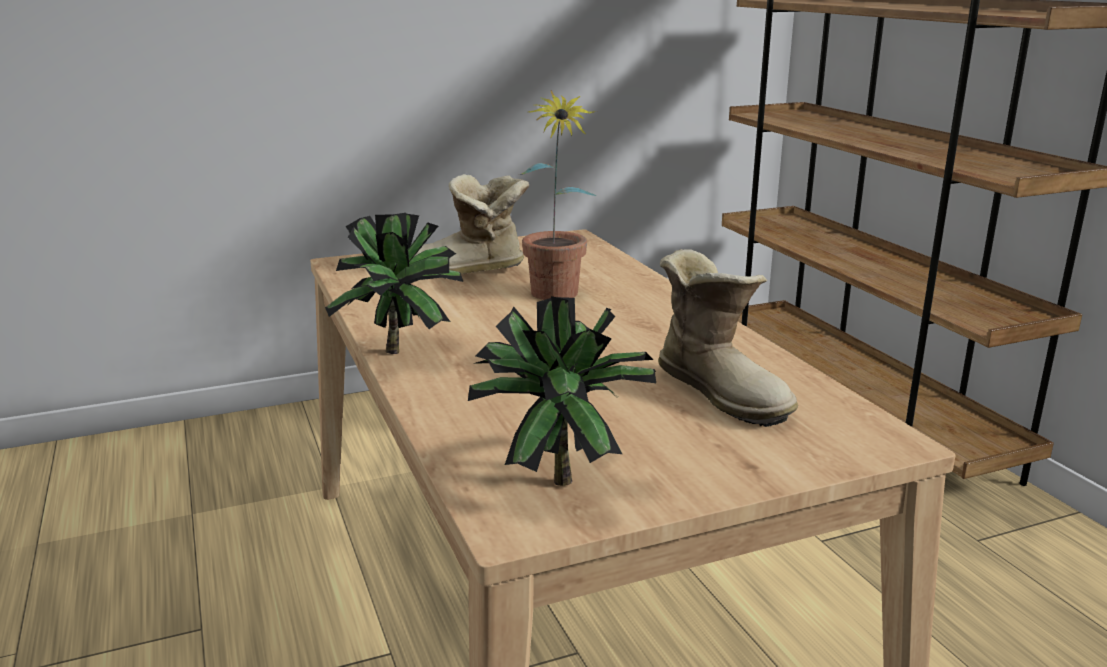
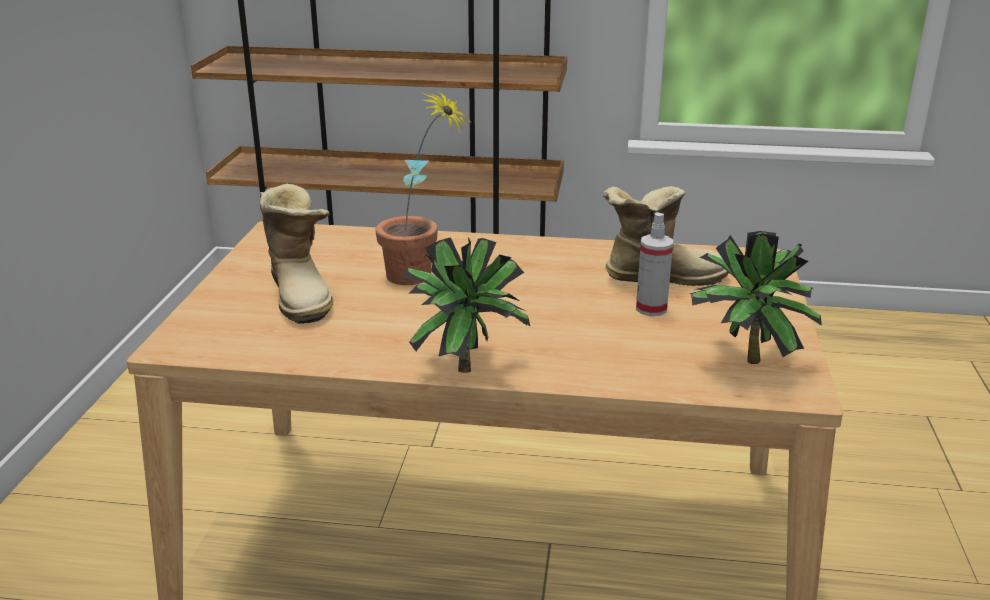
camera: 60 degrees left, 5 degrees up
(468, 272) = (302, 295): boot -> boot turned 45 degrees counterclockwise
(629, 402) = (651, 309): none -> spray bottle

